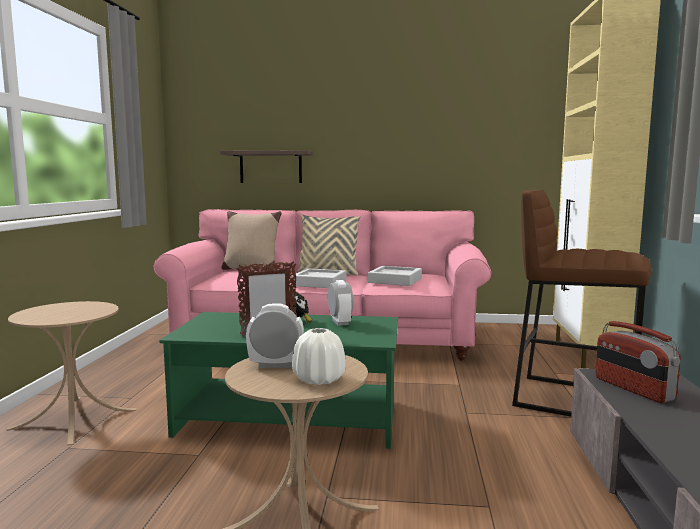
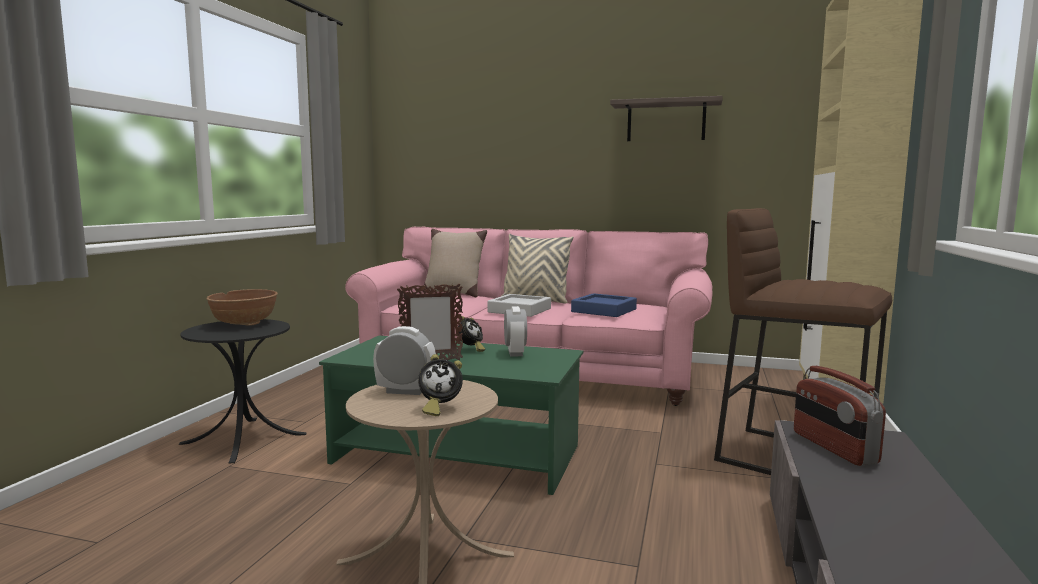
camera: 10 degrees right, 0 degrees up
(70, 306) = (244, 323): none -> brown bowl
(74, 419) = (244, 438): beige side table -> black side table
(270, 167) = (482, 181): shelf -> shelf (666, 121)
(319, 379) = (439, 409): white vase -> alarm clock
(395, 280) = (604, 310): grey tray -> blue tray

